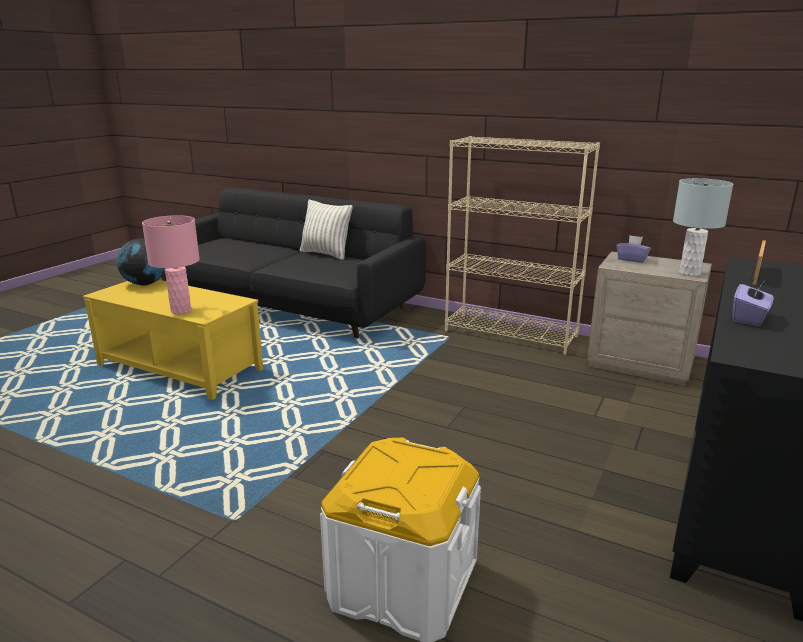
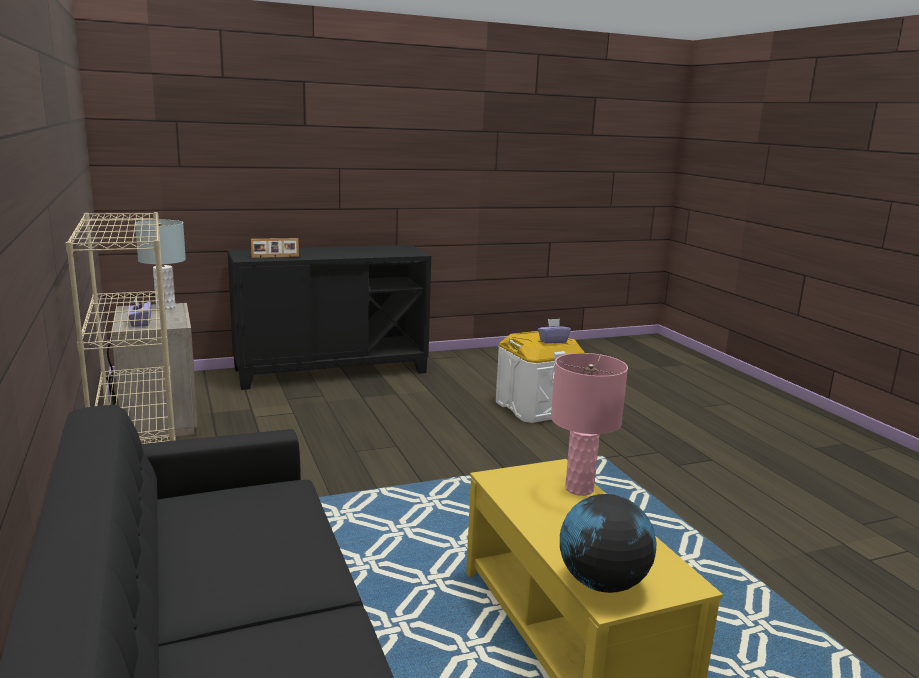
camera: 140 degrees left, 5 degrees down
(326, 254) = (181, 566): pillow -> none
(749, 318) = (363, 254): purple tissue box -> purple tissue box (553, 341)

